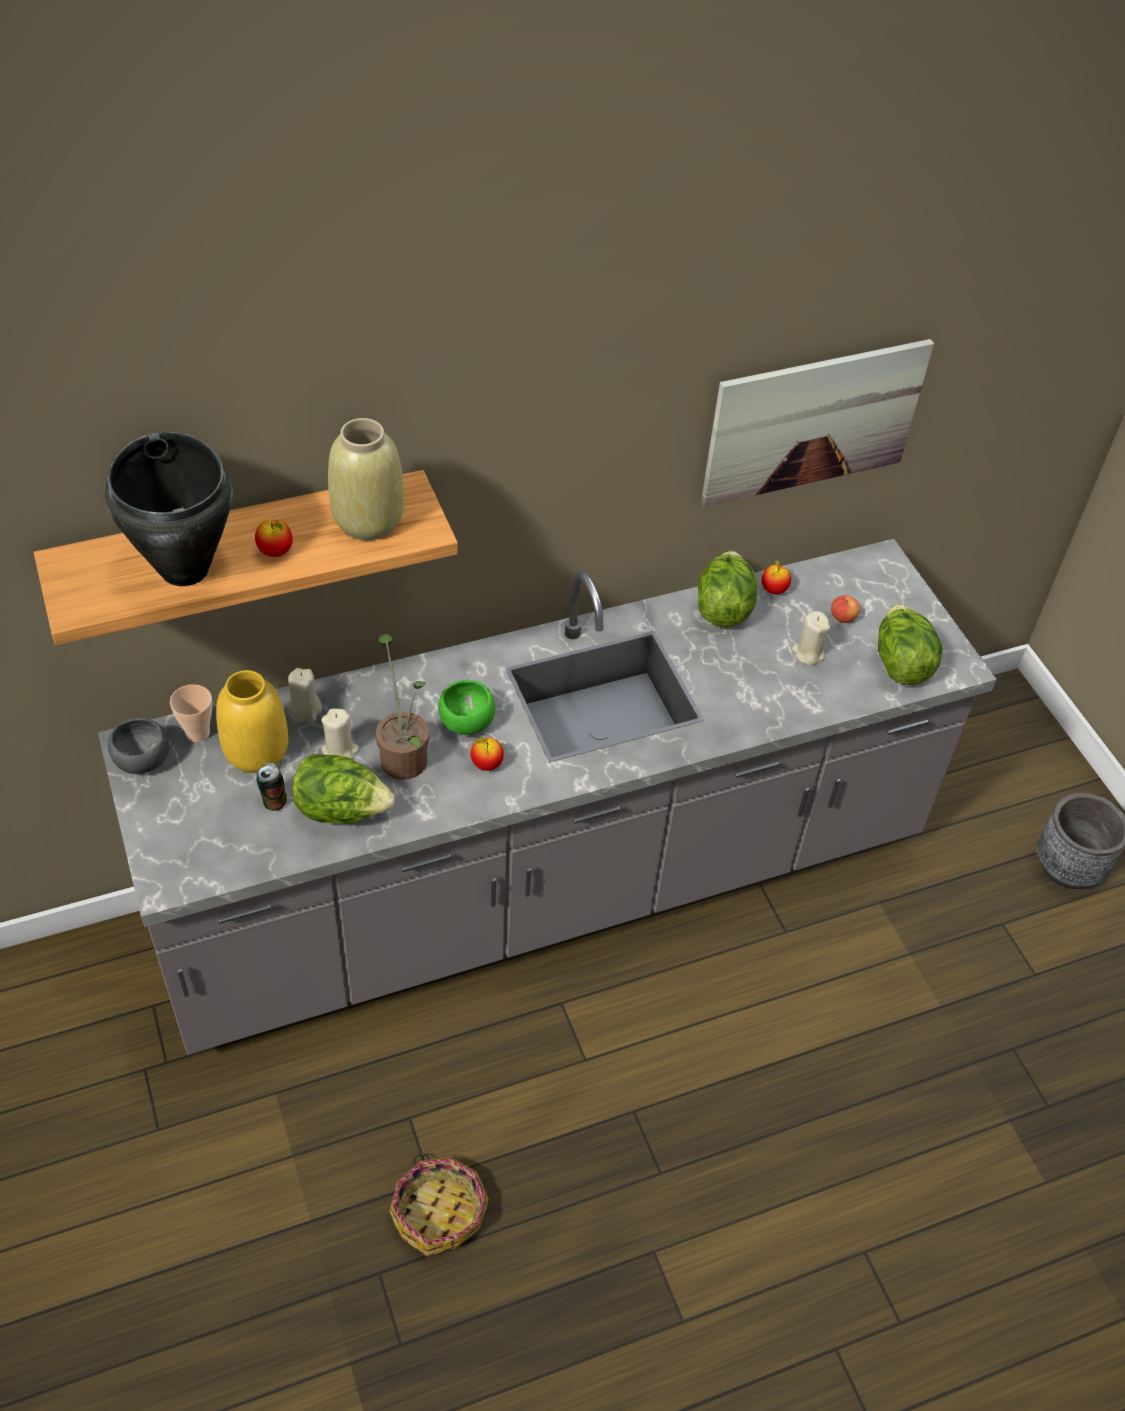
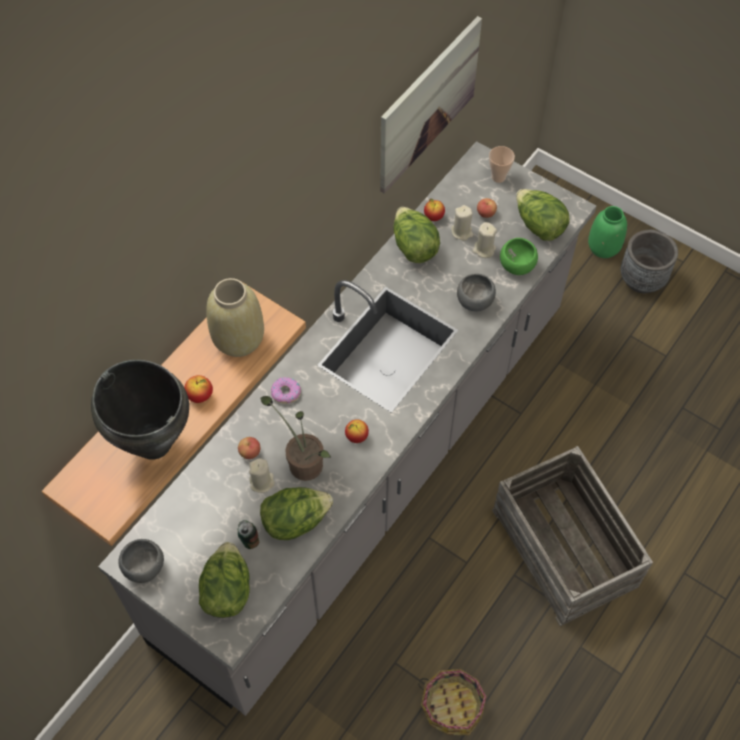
camera: 30 degrees left, 10 degrees up
(198, 733) = (163, 526): cup -> cup (498, 177)
(206, 835) = (226, 590): none -> lettuce
(257, 753) = (212, 517): yellow vase -> none
(305, 710) = (218, 468): beige candle -> beige candle (462, 232)
(353, 713) = (250, 452): none -> apple
(445, 676) = (286, 393): none -> donut
(465, 721) = (321, 416): green bowl -> green bowl (516, 265)
(725, 1120) = (565, 547): none -> crate
(752, 701) = (475, 300): none -> grey bowl
(1040, 804) = (603, 247): none -> green vase

